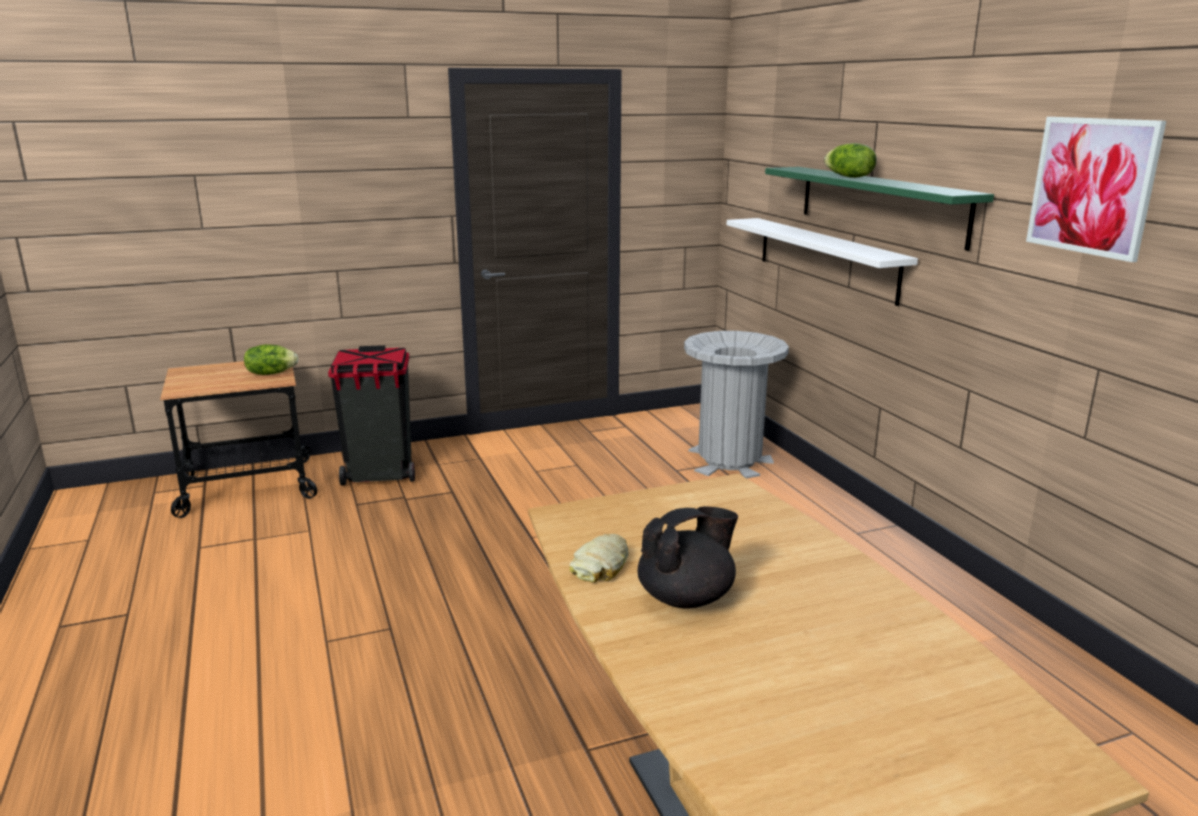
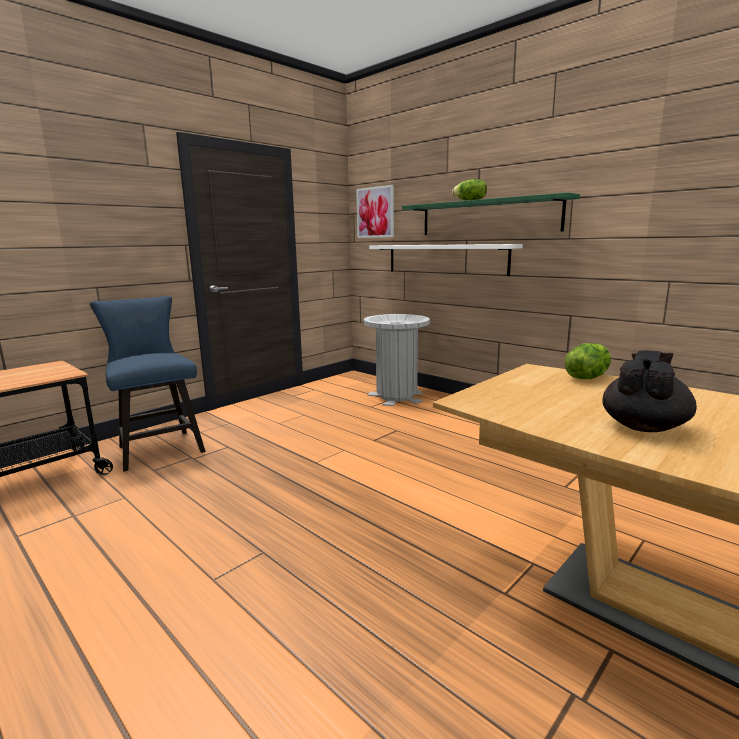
camera: 25 degrees left, 5 degrees down
(271, 373) = (55, 371): lettuce -> lettuce (586, 377)
(380, 475) = (158, 447): black trash can -> blue chair
(602, 565) = (552, 421): bread -> none
(1092, 186) = (655, 175): picture -> picture (375, 212)

